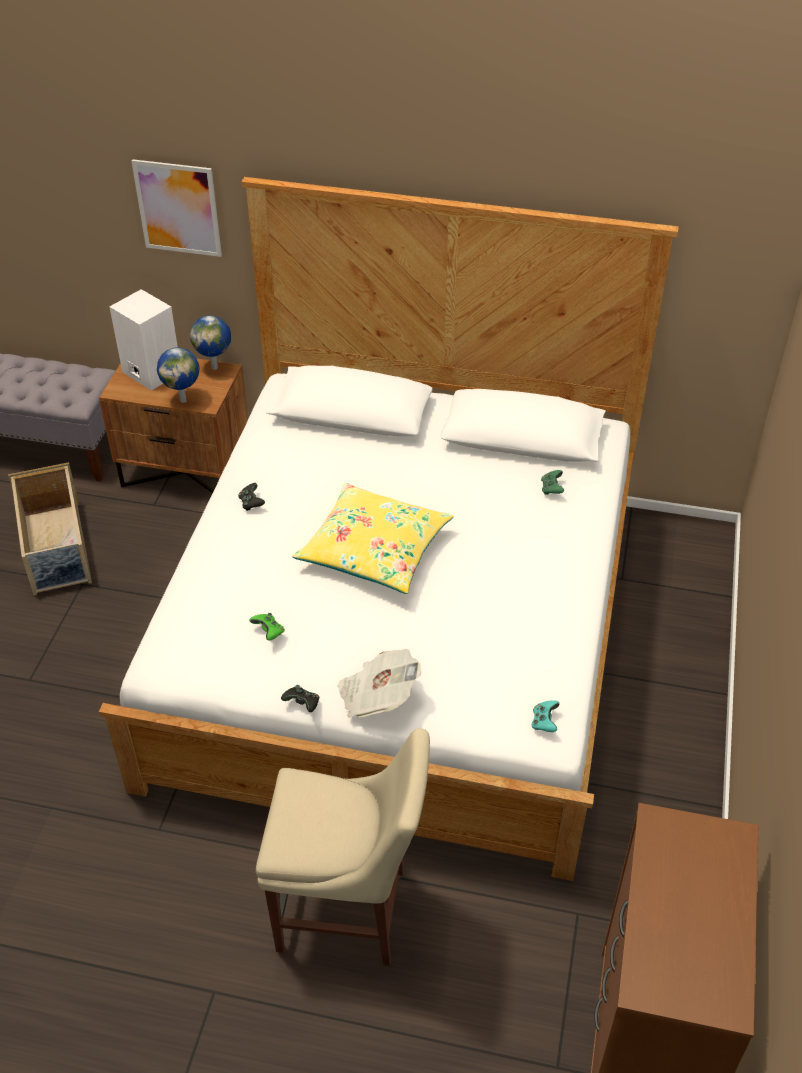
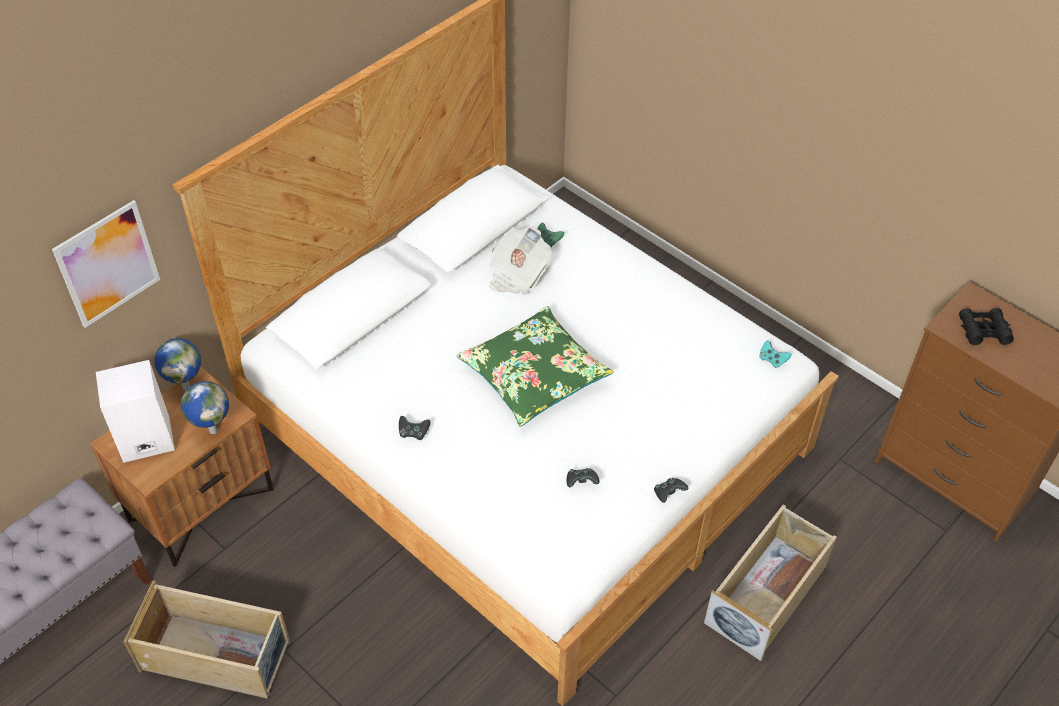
camera: 60 degrees left, 5 degrees up
(269, 632) = (581, 482): green game controller -> black game controller
(349, 911) = (766, 594): beige chair -> beige storage box
(374, 549) = (534, 375): yellow pillow -> green pillow
(377, 696) = (690, 443): newspaper -> newspaper (517, 274)
(684, 865) = (983, 331): none -> black binoculars

